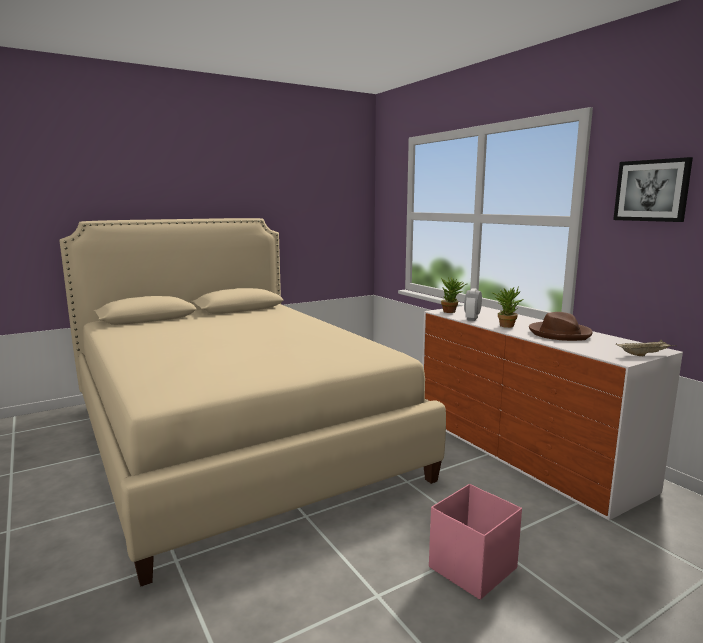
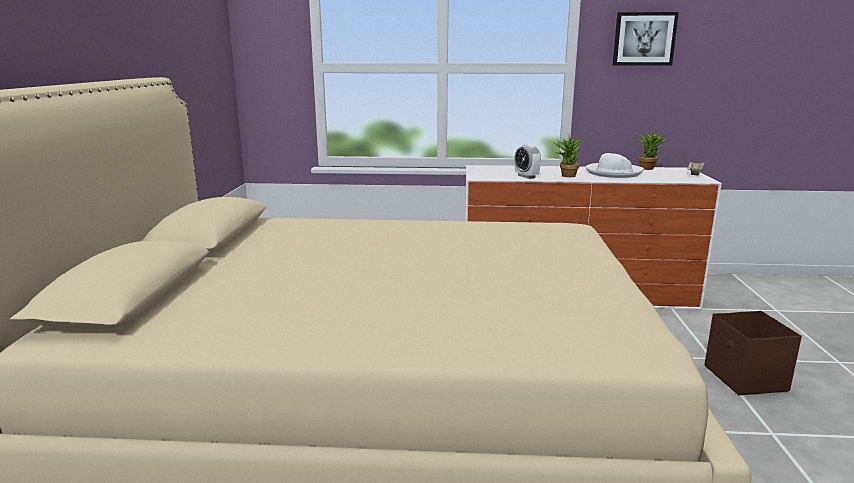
camera: 55 degrees left, 5 degrees up
(451, 312) = (488, 175): potted plant -> potted plant (648, 168)
(471, 568) = (745, 379): pink storage box -> brown storage box
(560, 333) = (613, 173): brown hat -> white hat

